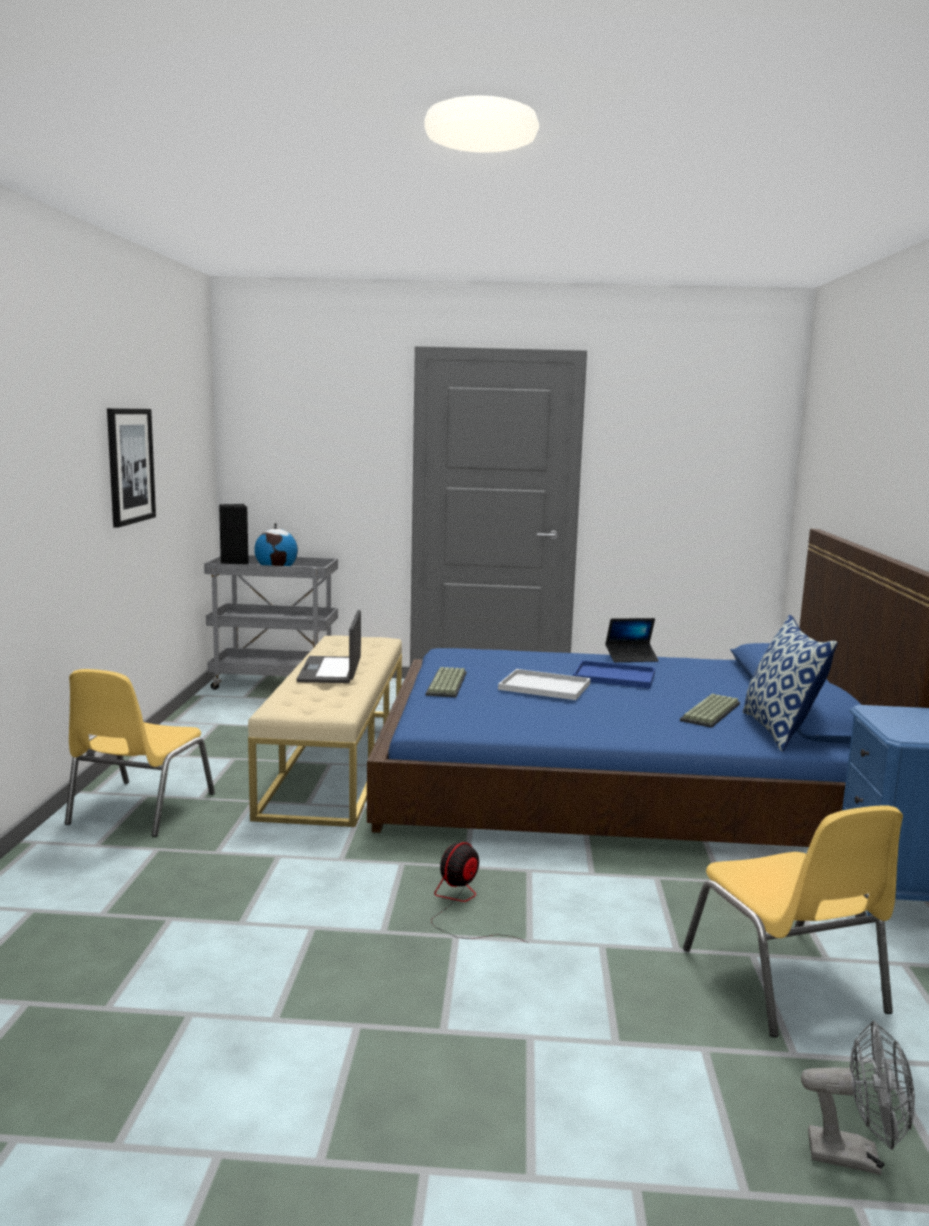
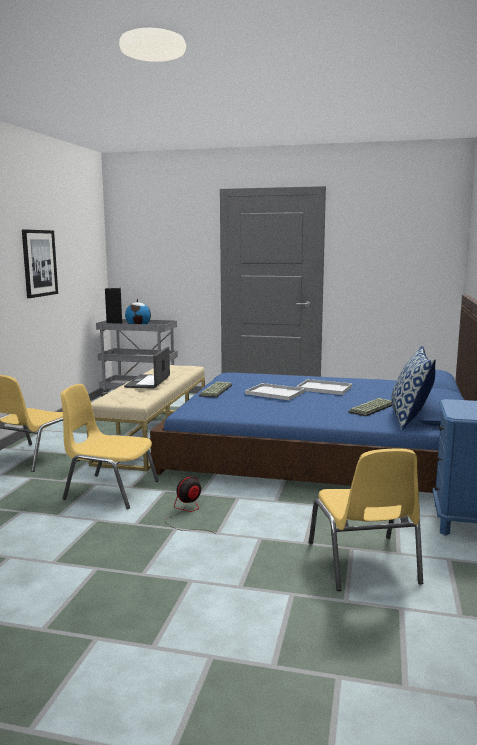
camera: 10 degrees right, 0 degrees up
(309, 867) = (110, 490): none -> yellow chair
(616, 676) = (325, 388): blue tray -> white tray
(631, 658) = (343, 379): laptop -> none
(856, 1156) = (352, 654): grey fan -> none

